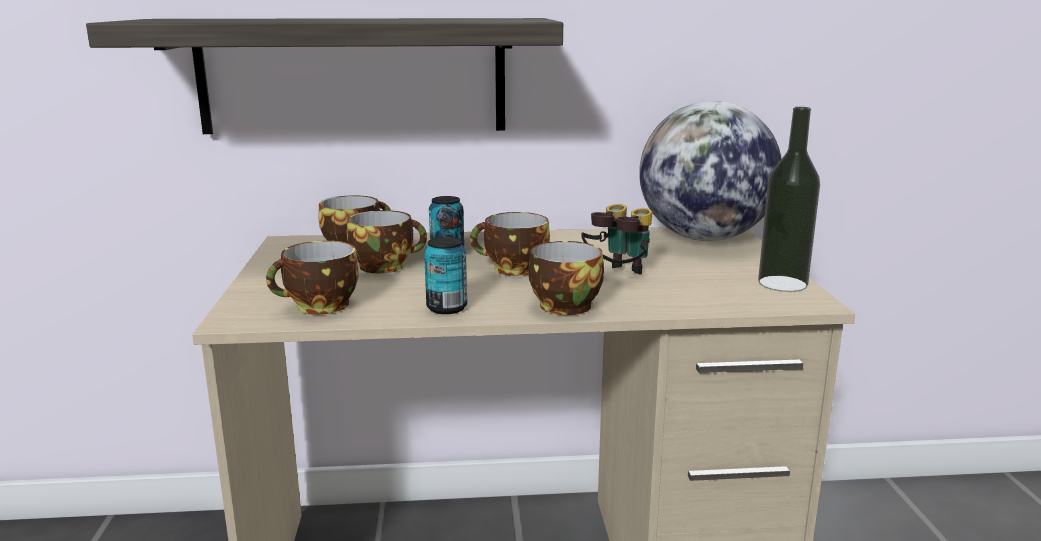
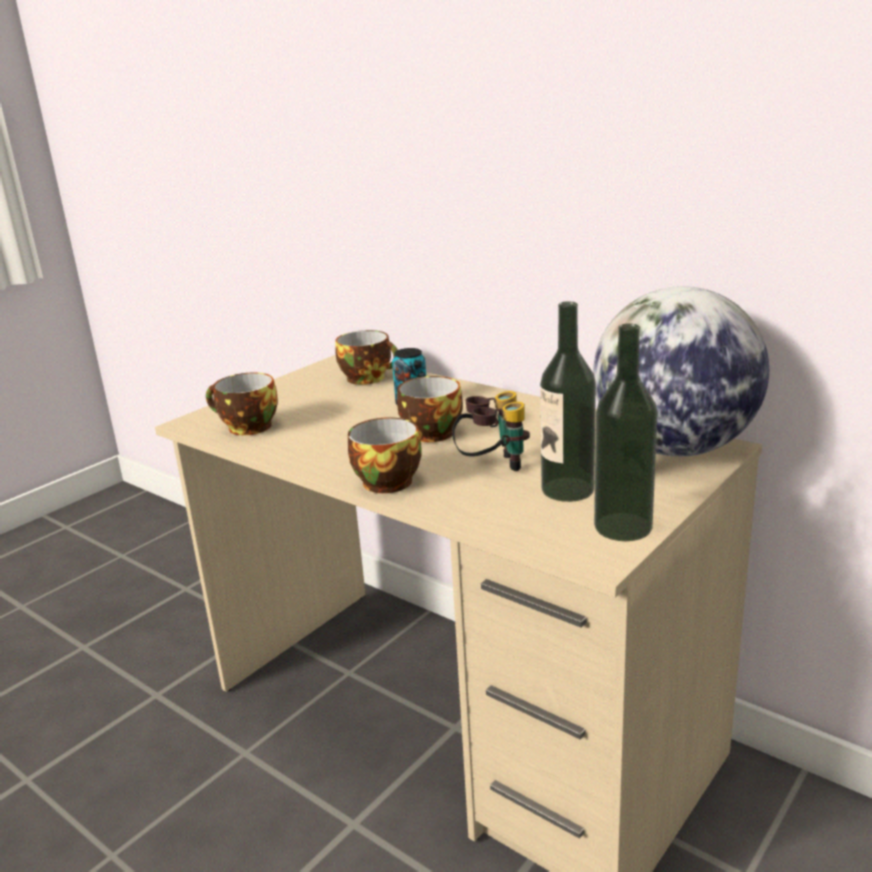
camera: 45 degrees right, 5 degrees up
(352, 76) = (397, 220): shelf -> none
(386, 266) = (352, 403): cup -> none
(446, 308) = (311, 455): can -> none
(700, 275) = (567, 489): none -> bottle

